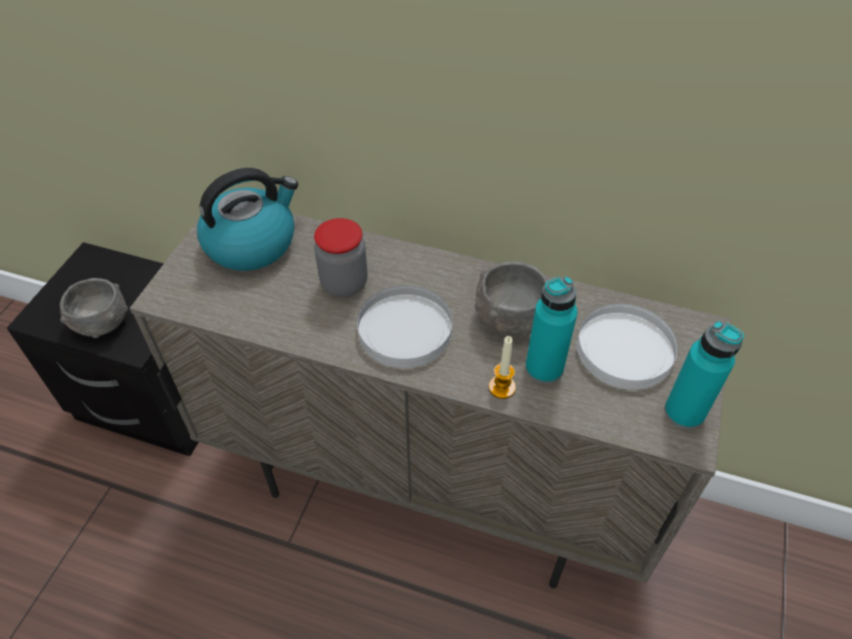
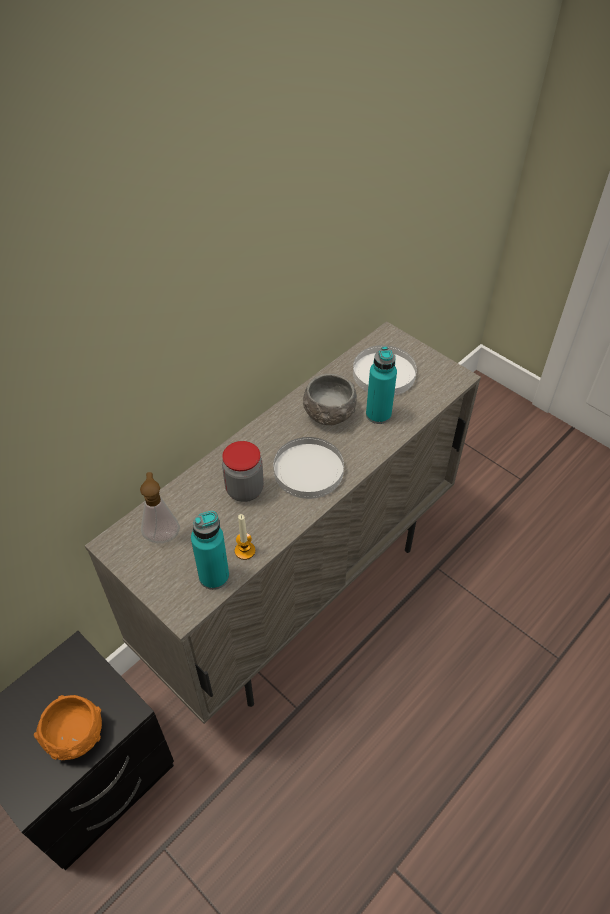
camera: 65 degrees left, 0 degrees up
(100, 322) = (75, 735): grey bowl -> orange bowl
(252, 243) = (162, 534): kettle -> soap dispenser
(502, 387) = (382, 439): candle -> candle (245, 551)
(684, 412) = (439, 370): turquoise bottle -> turquoise bottle (214, 576)

